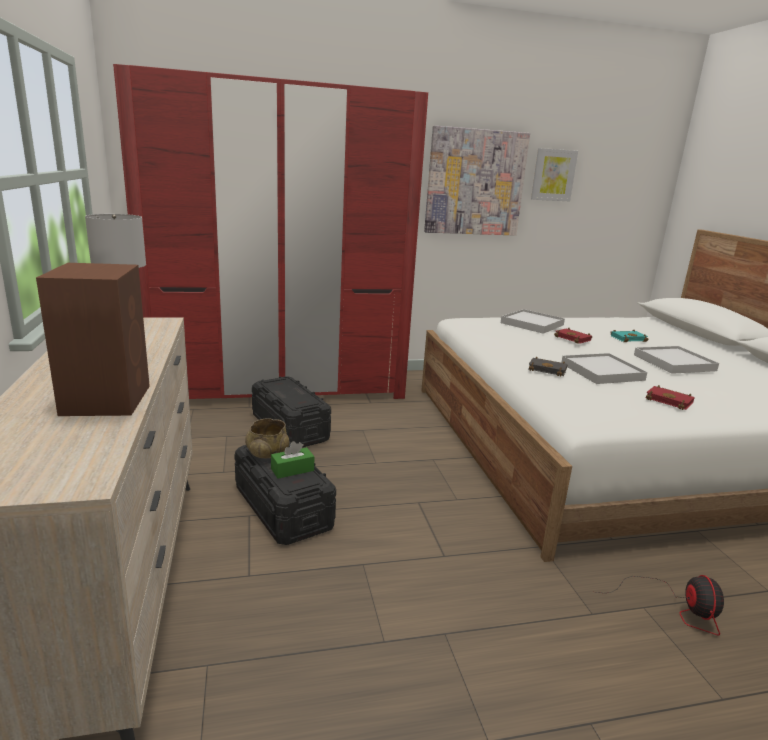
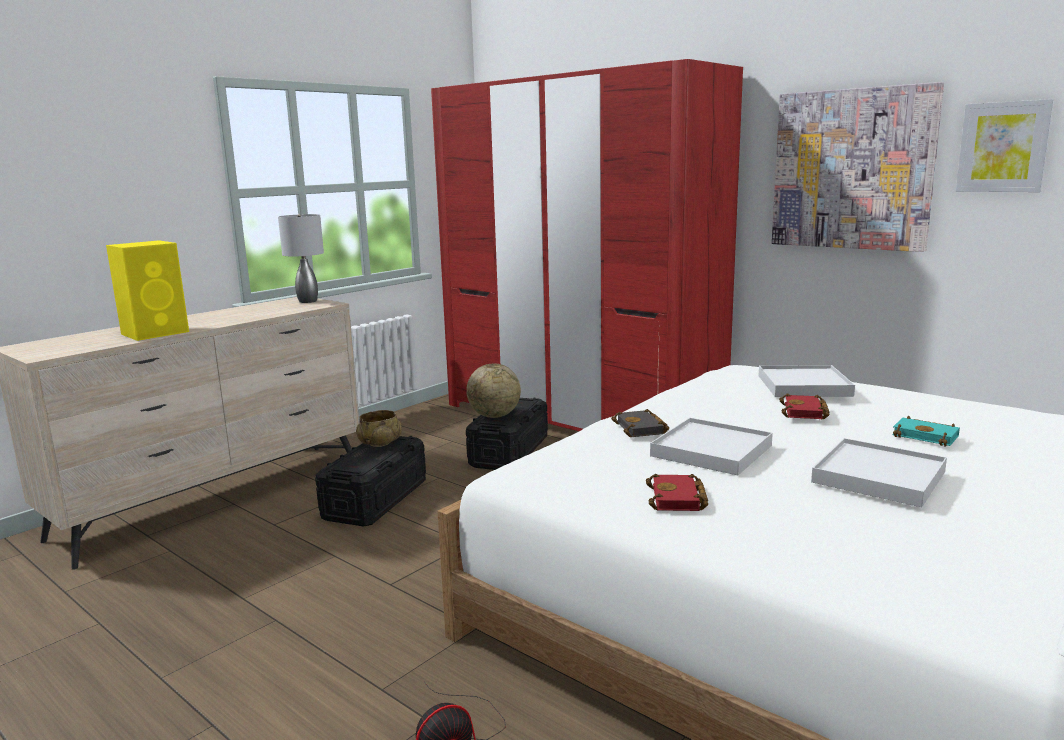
camera: 55 degrees right, 5 degrees down
(107, 399) = (157, 332): brown speaker -> yellow speaker
(291, 399) = (494, 416): none -> globe
(292, 470) = (367, 459): green tissue box -> none

